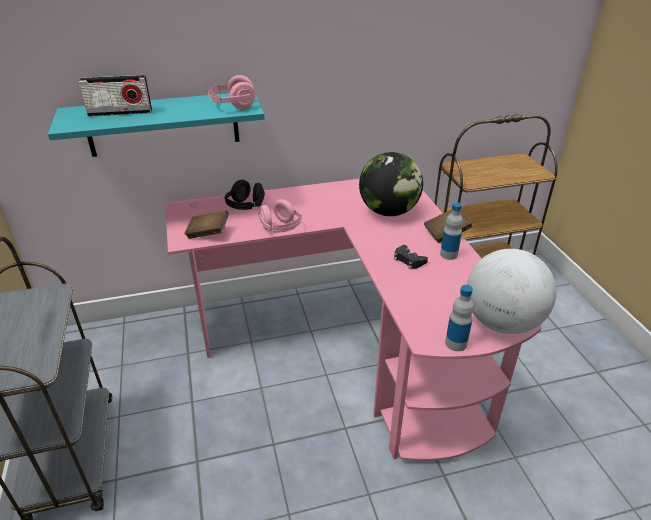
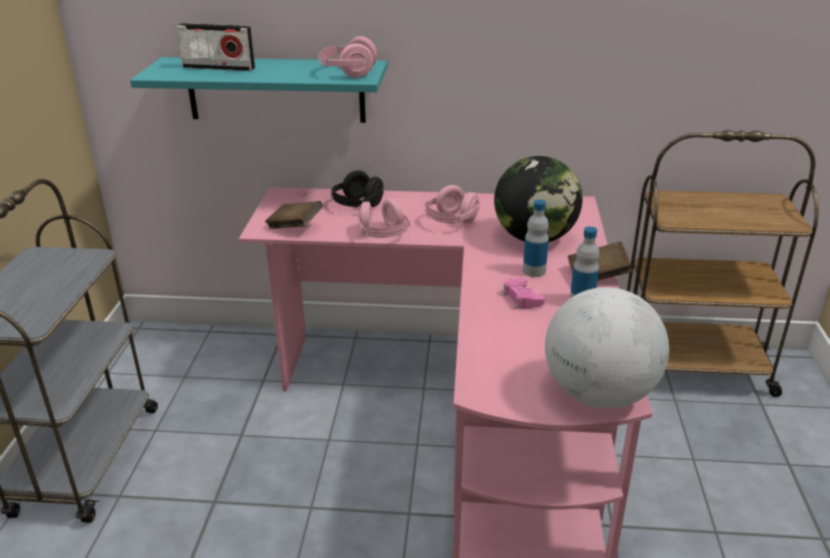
camera: 20 degrees right, 5 degrees down
(323, 208) = (451, 221): none -> pink headphones
(408, 260) = (521, 298): black game controller -> pink game controller
(456, 343) = (517, 404): bottle -> bottle (534, 271)

